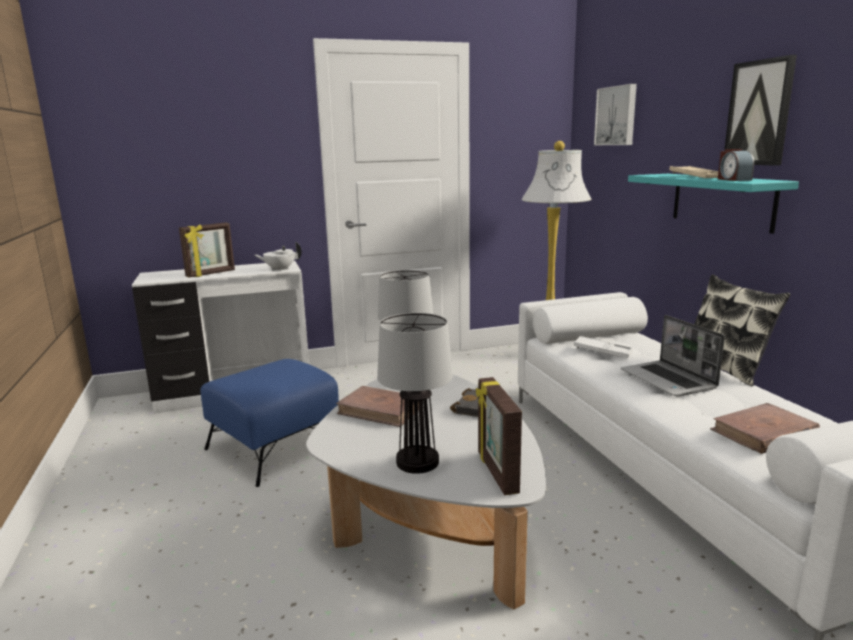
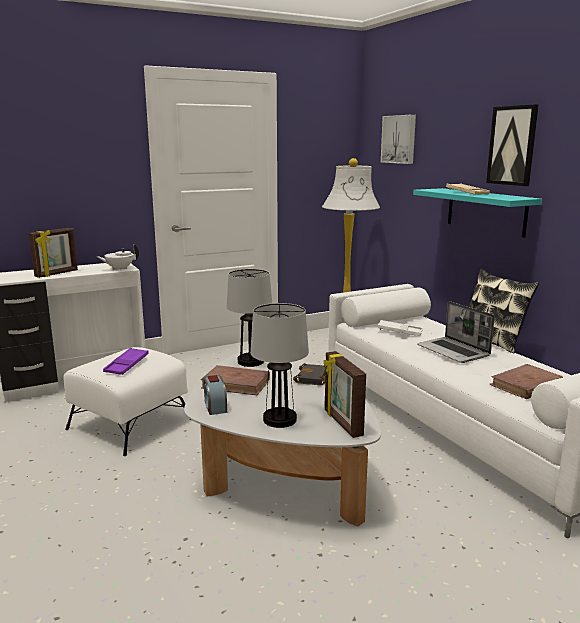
camera: 10 degrees left, 0 degrees up
(267, 380) = (127, 365): none -> purple tray
(276, 447) = (131, 424): blue ottoman -> white ottoman
(733, 179) = (495, 196): alarm clock -> alarm clock (215, 407)

